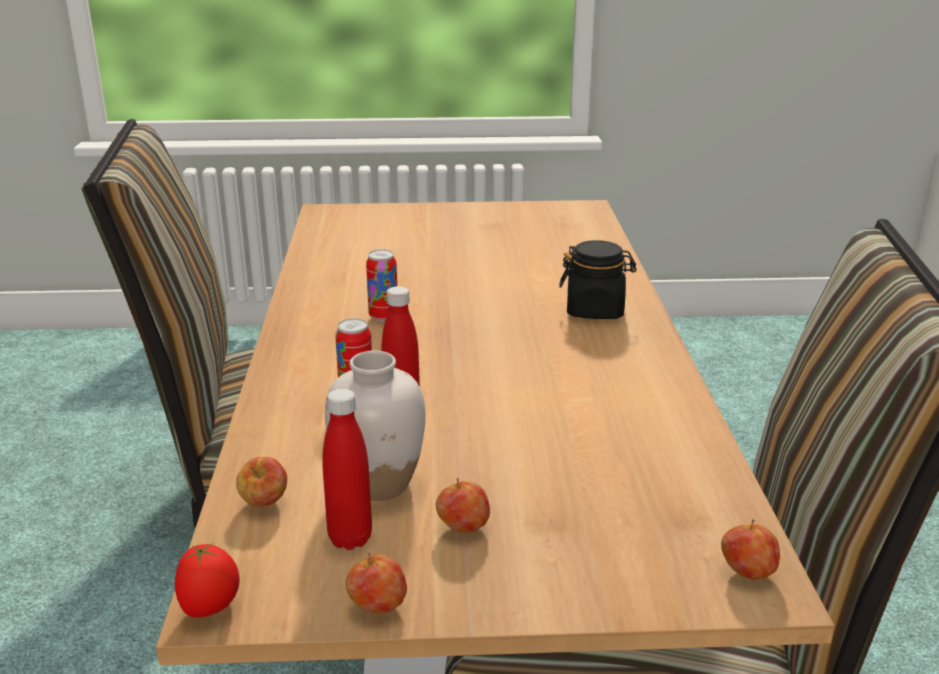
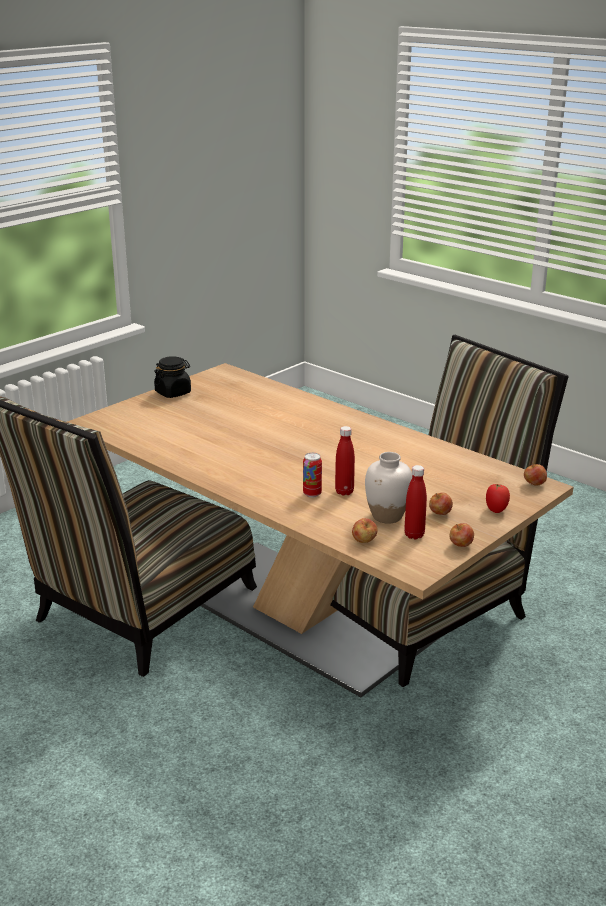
camera: 45 degrees left, 0 degrees up
(211, 609) = (417, 573): tomato -> tomato (496, 510)
(383, 317) = (249, 460): can -> none
(595, 310) = (330, 420): black jar -> black jar (173, 393)

